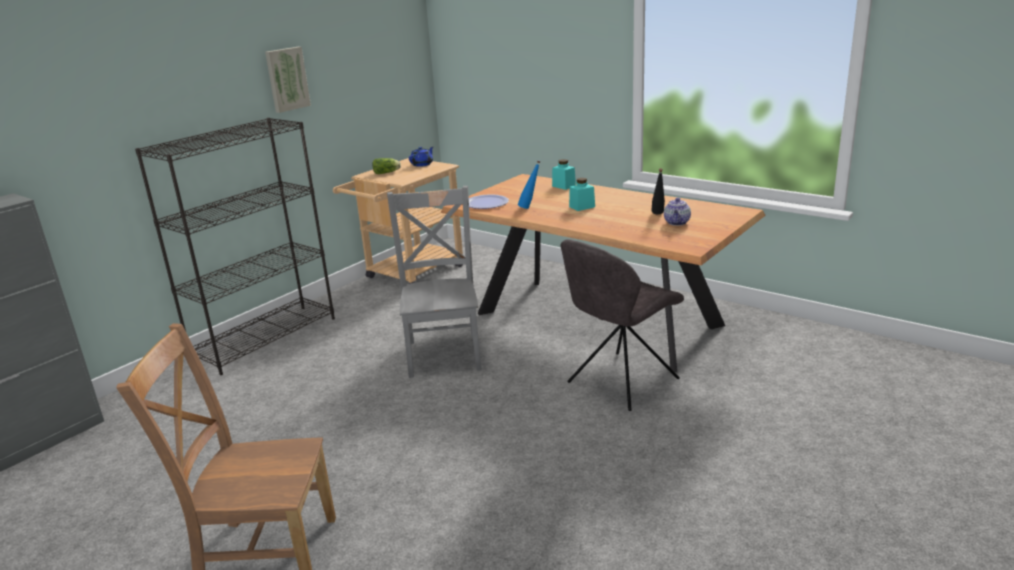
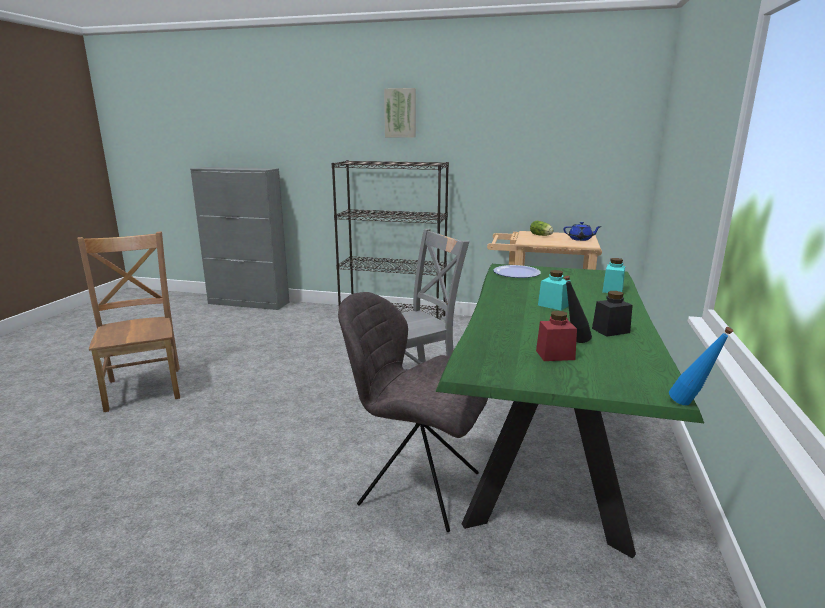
camera: 65 degrees right, 5 degrees down
(286, 79) = (476, 136): picture -> picture (400, 113)
(530, 207) = (524, 287): blue bottle -> blue bottle (691, 406)
(597, 319) = (547, 444): brown dining table -> green dining table
(644, 203) = (610, 330): none -> black jar
(677, 223) = (555, 355): teapot -> red jar

